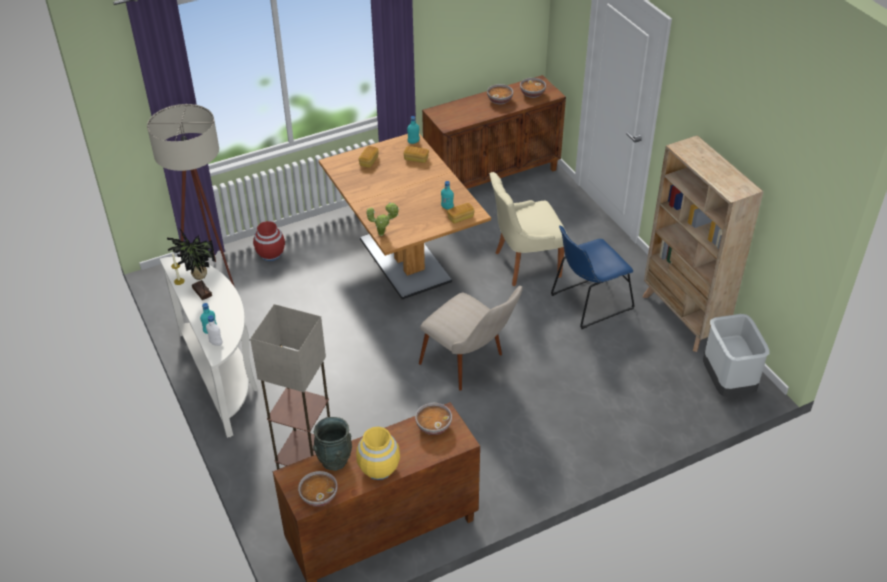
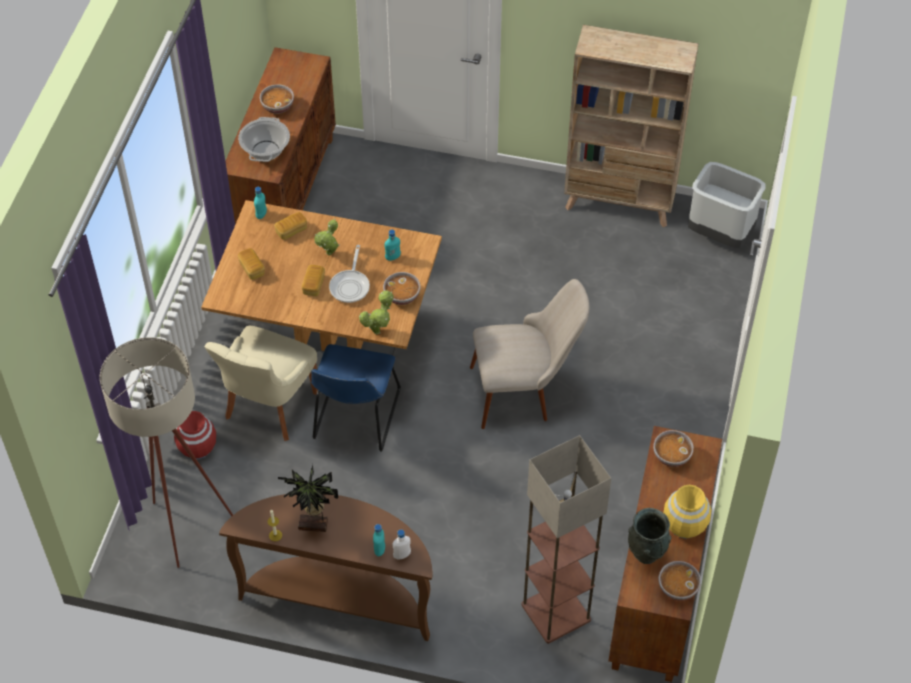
camera: 50 degrees left, 10 degrees up
(223, 377) = (340, 597): white console table -> brown console table
(403, 204) = (350, 286): none -> frying pan
(416, 183) = (329, 255): none -> potted plant
(460, 115) = (265, 150): none -> cooking pot
(460, 218) = (418, 257): bread -> bread (314, 285)
(524, 264) = (436, 259): beige chair -> beige chair (268, 407)
(532, 94) = (296, 76): bowl -> bowl (402, 296)
(588, 303) = (535, 251): blue chair -> blue chair (355, 417)

